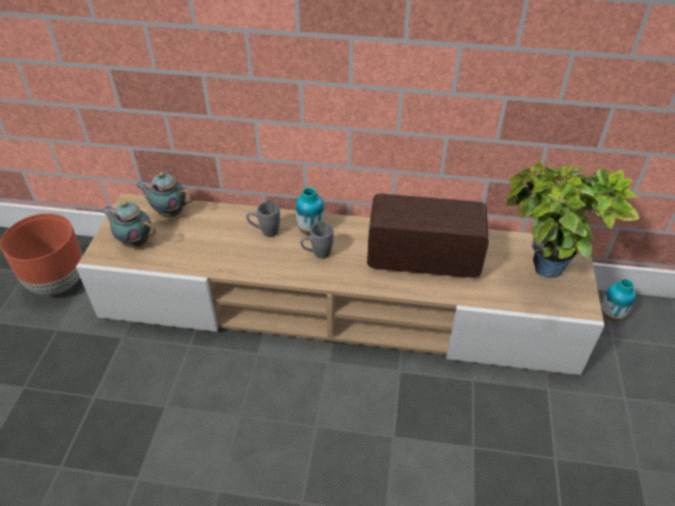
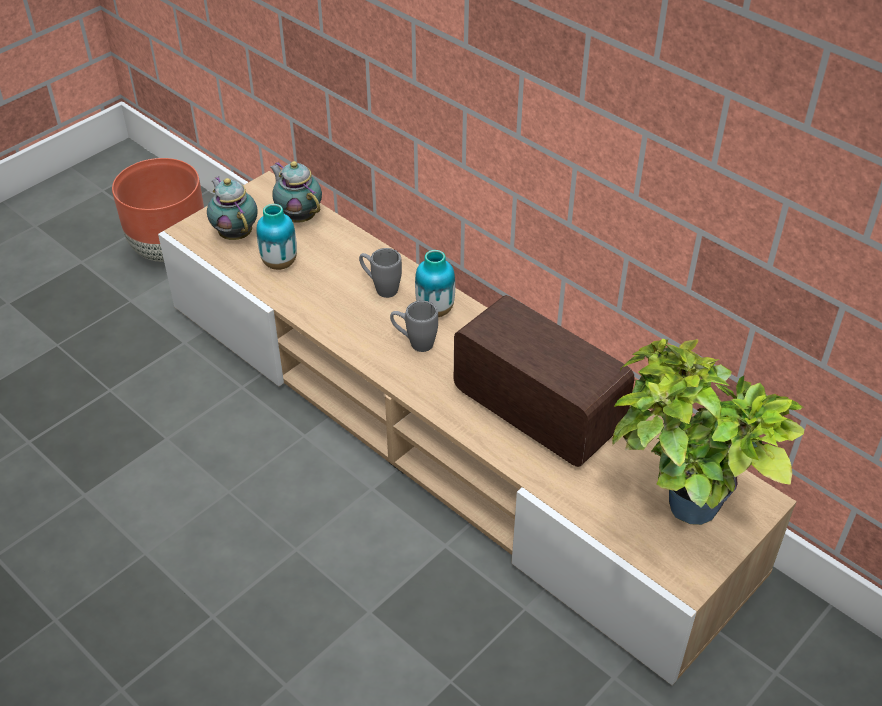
camera: 35 degrees right, 0 degrees up
(611, 315) = (807, 642): vase -> vase (279, 263)

